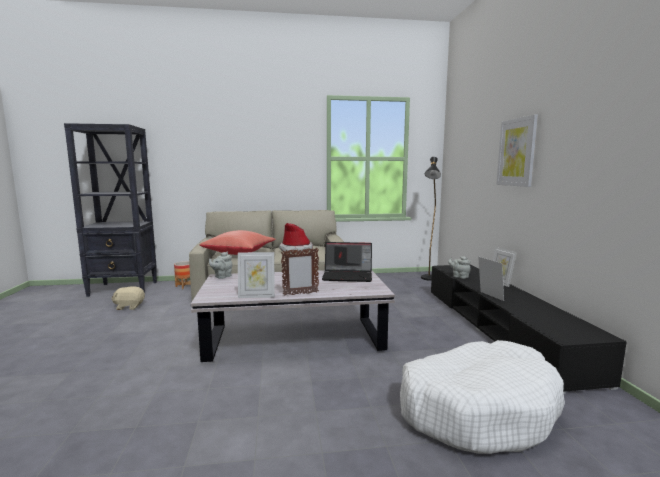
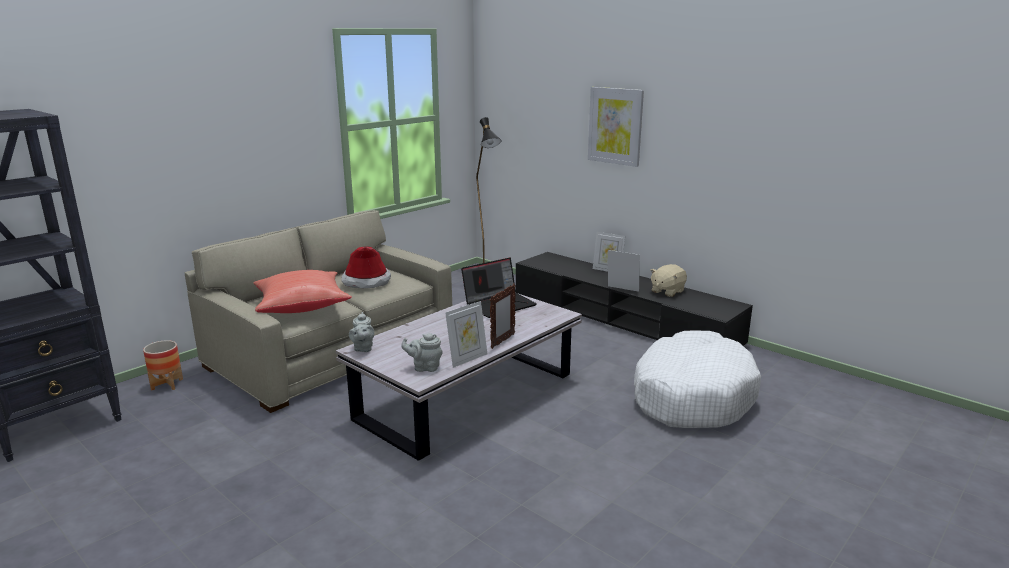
camera: 40 degrees left, 10 degrees up
(129, 306) = (146, 445): beige plush toy -> beige plush toy (667, 291)
(459, 276) = (564, 271): grey teapot -> grey teapot (424, 367)

